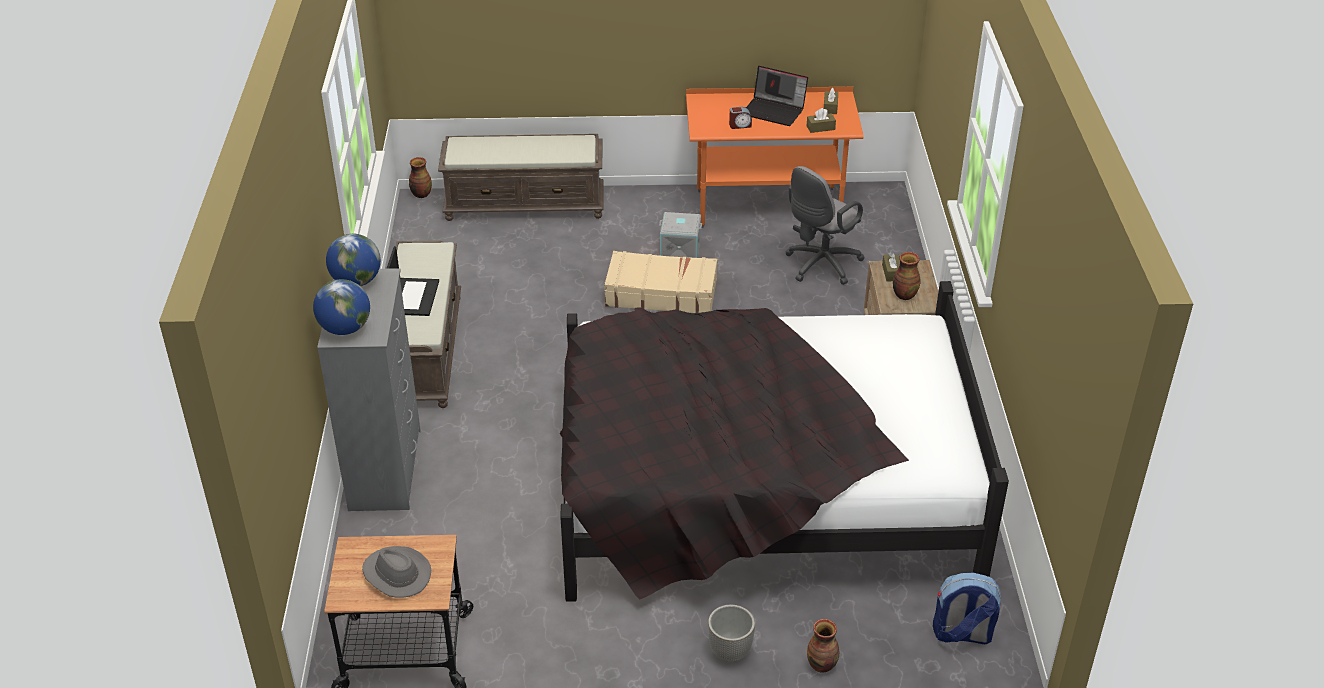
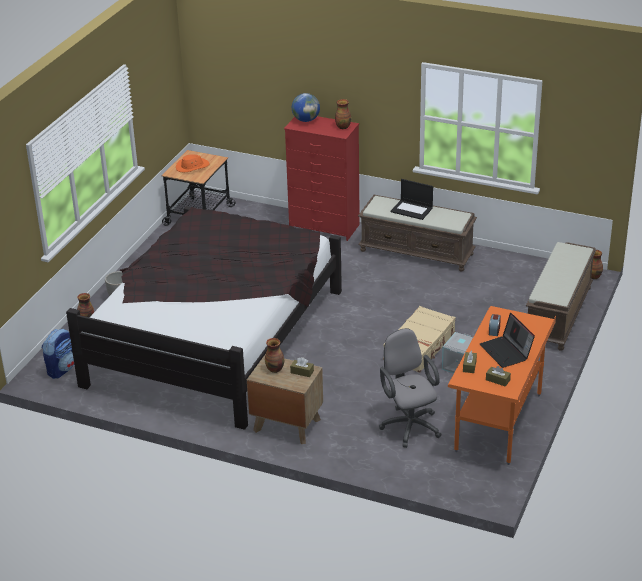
camera: 115 degrees right, 5 degrees down
(356, 281) = (343, 127): globe -> vase
(386, 468) = (324, 227): grey dresser -> red dresser
(396, 574) = (192, 166): grey hat -> orange hat
(774, 111) = (506, 352): laptop -> laptop turned 75 degrees counterclockwise

